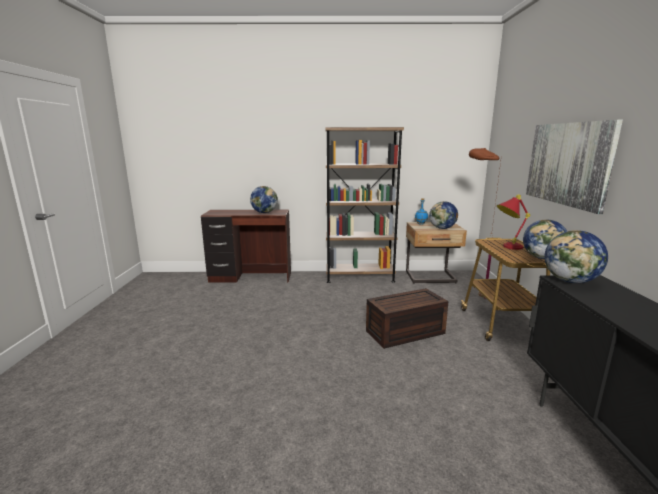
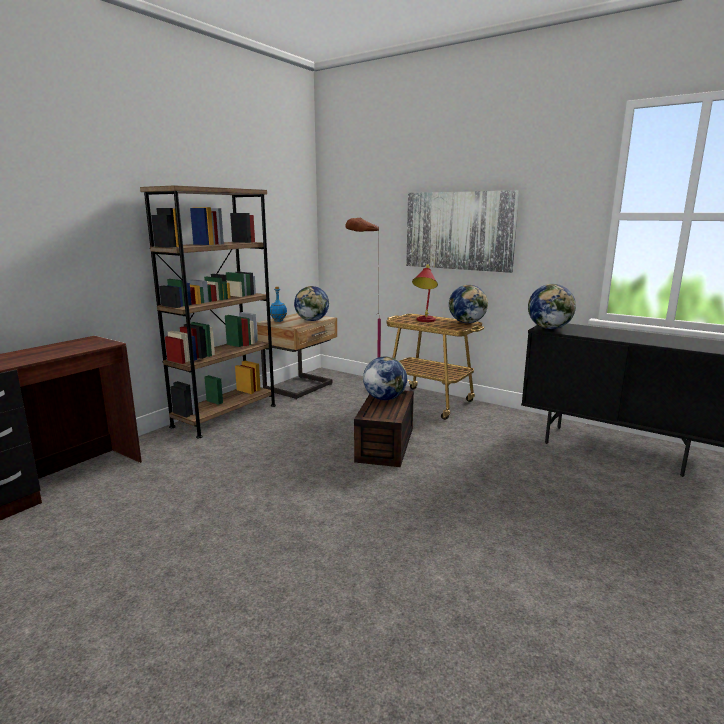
camera: 55 degrees left, 0 degrees up
(264, 212) = (72, 348): globe -> globe (384, 398)

